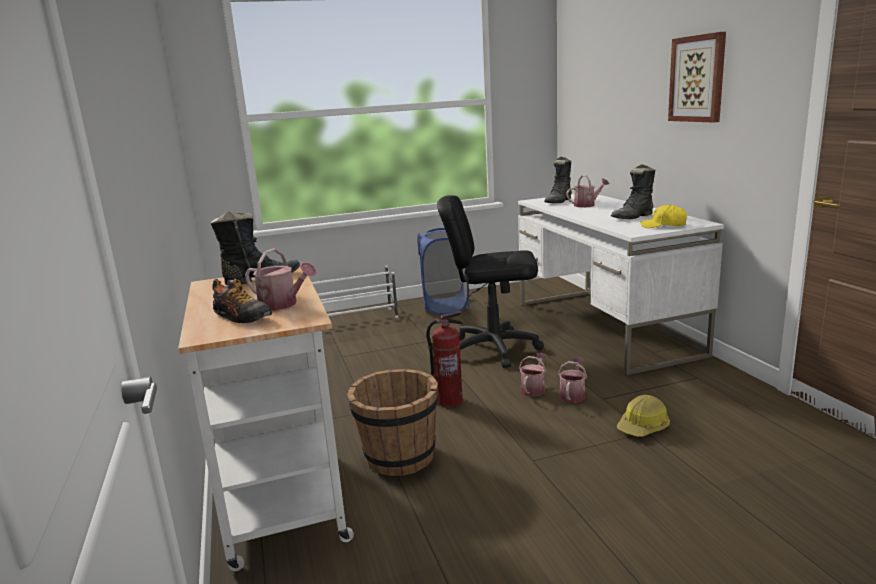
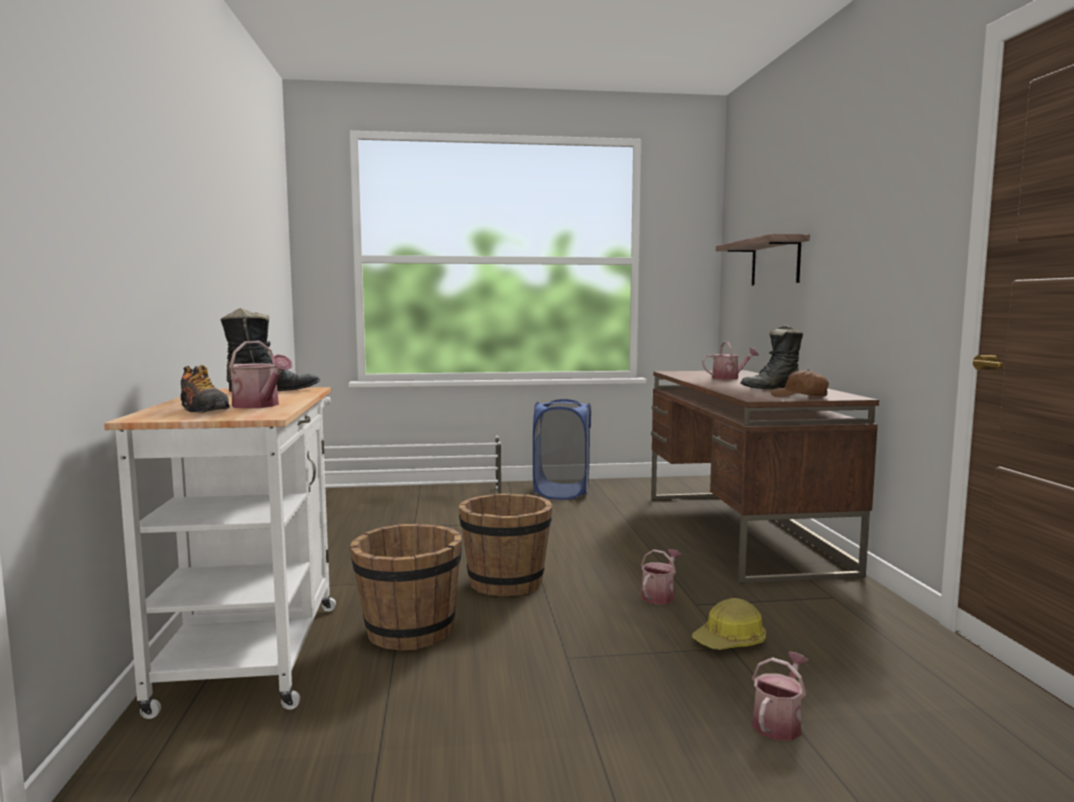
camera: 10 degrees right, 10 degrees down
(449, 401) = (506, 583): fire extinguisher -> brown bucket
(493, 348) = (591, 538): black office chair -> none
(534, 388) = (615, 583): watering can -> watering can (779, 722)
(559, 201) = (699, 374): black boot -> none
(604, 328) = (740, 532): white desk -> brown desk
(616, 103) = (775, 262): none -> shelf
(663, 225) = (799, 396): yellow cap -> brown cap
(698, 79) = (854, 224): picture -> none

